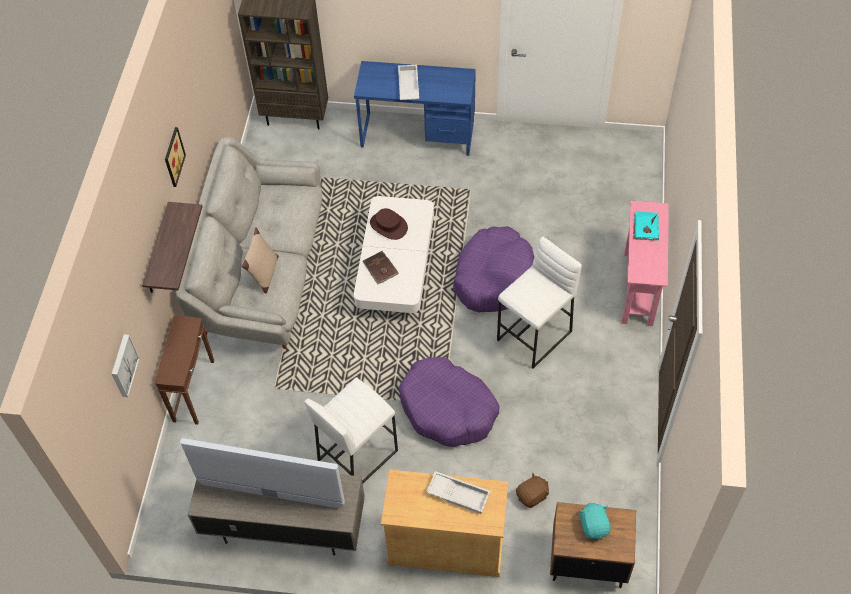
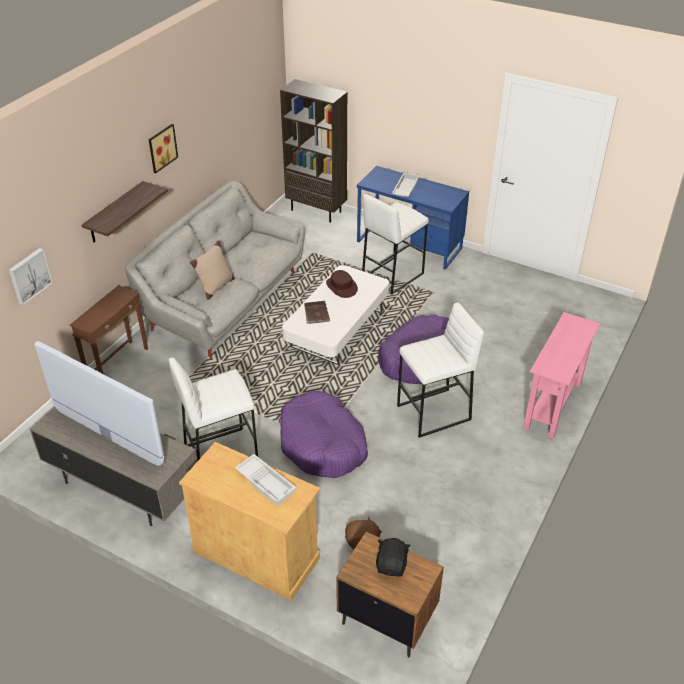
camera: 20 degrees right, 15 degrees down
(418, 181) = (392, 275): none -> white stool
(594, 526) = (392, 565): turquoise plush toy -> black plush toy
(645, 227) = (568, 335): turquoise book -> none

